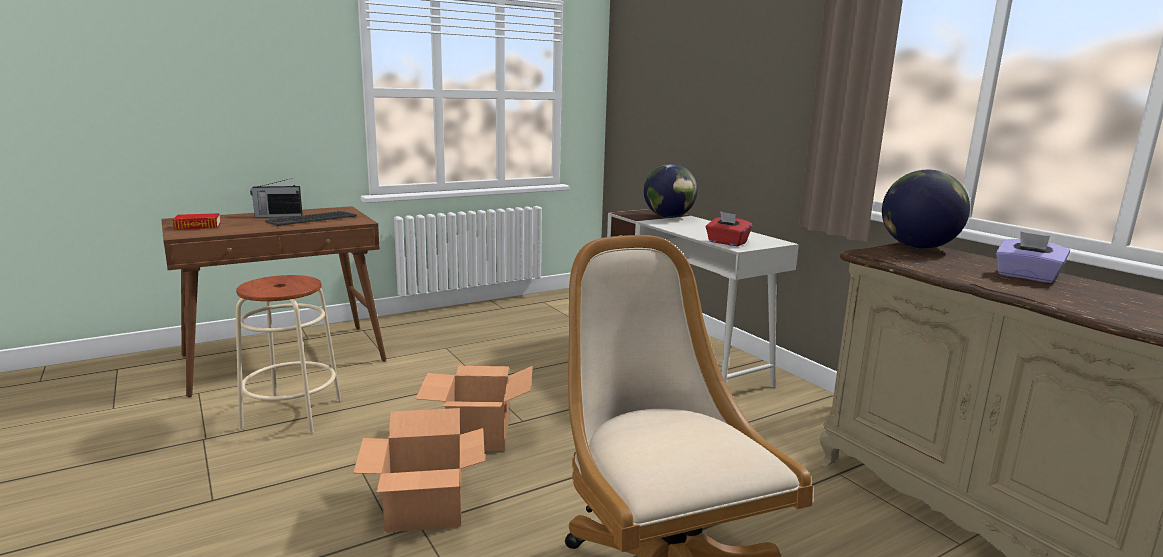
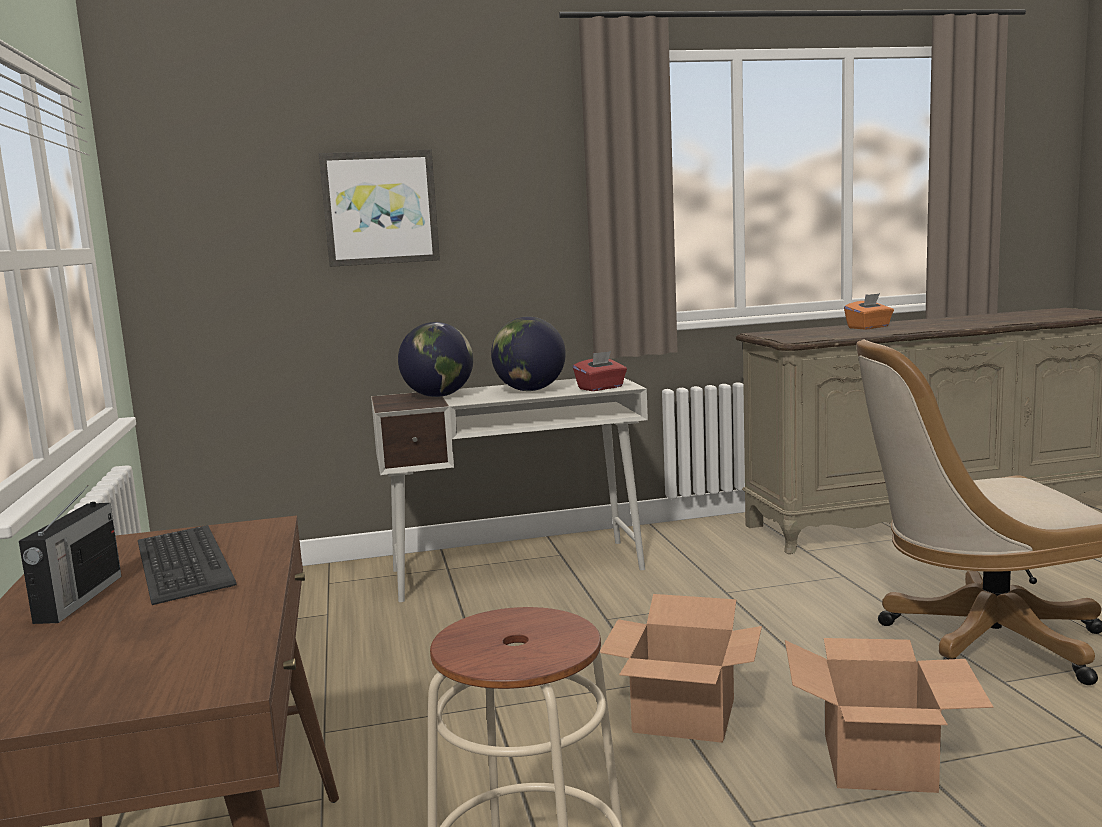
camera: 70 degrees left, 5 degrees down
(198, 226) = (104, 678): book -> none
(707, 78) = (380, 208): none -> picture
(918, 247) = (771, 333): globe -> globe (529, 390)
(1026, 276) = (869, 327): purple tissue box -> orange tissue box

